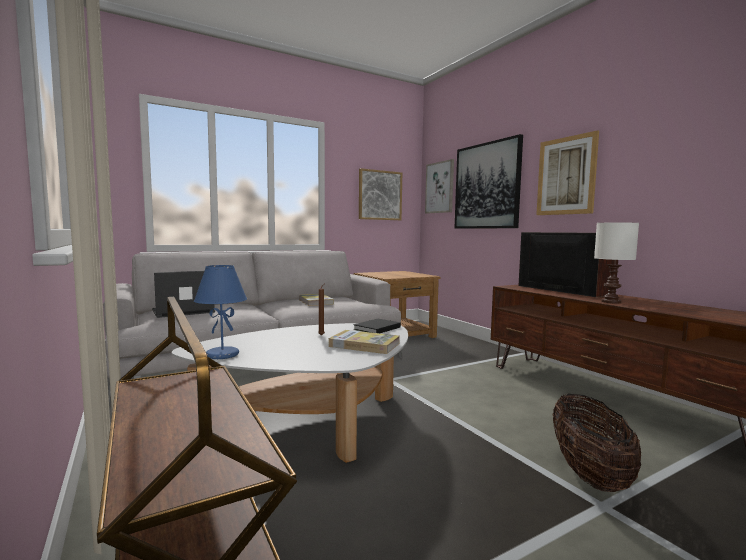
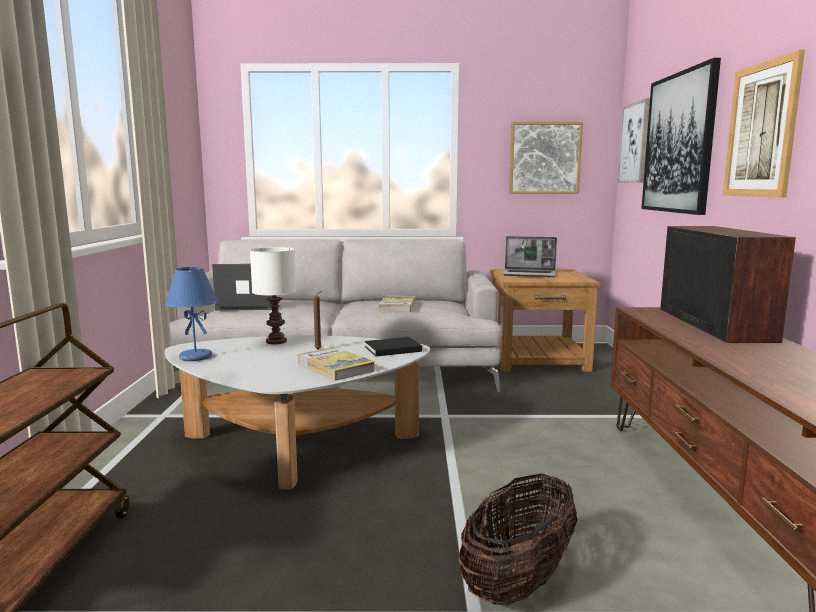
camera: 30 degrees right, 5 degrees up
(388, 274) = (530, 274): none -> laptop
(611, 302) = (721, 354): white table lamp -> white table lamp (275, 341)

